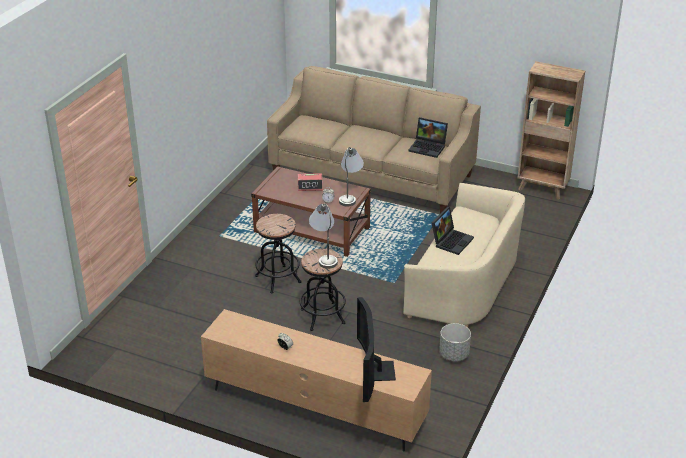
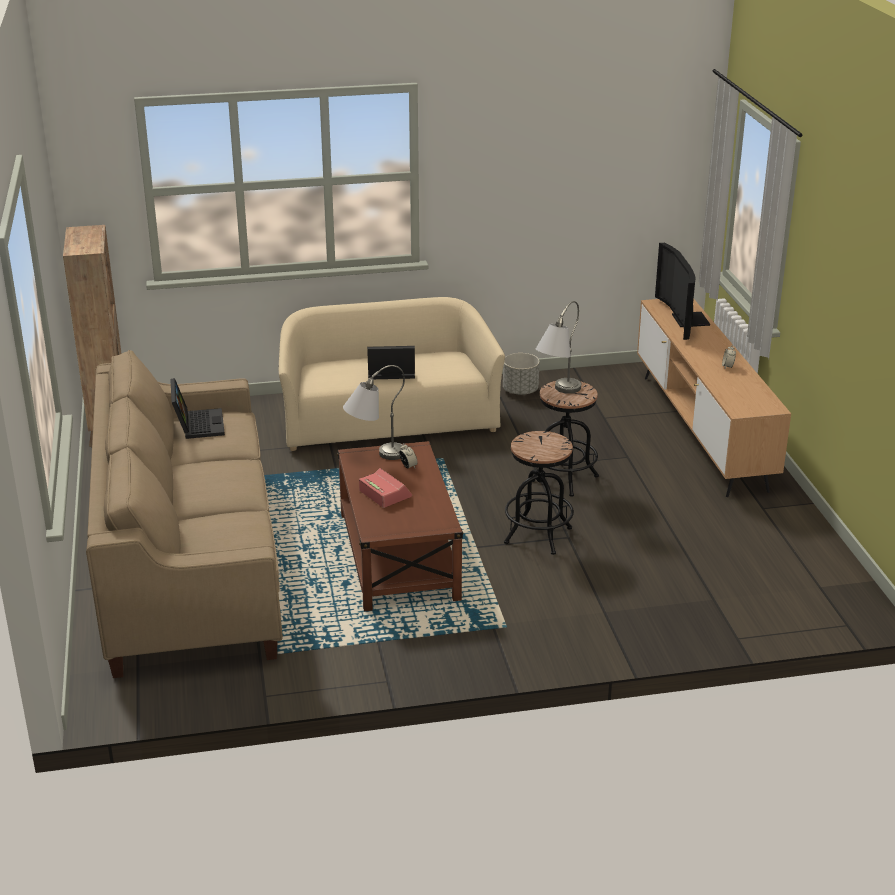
camera: 125 degrees left, 5 degrees down
(375, 371) = (684, 320): television -> television turned 120 degrees clockwise

